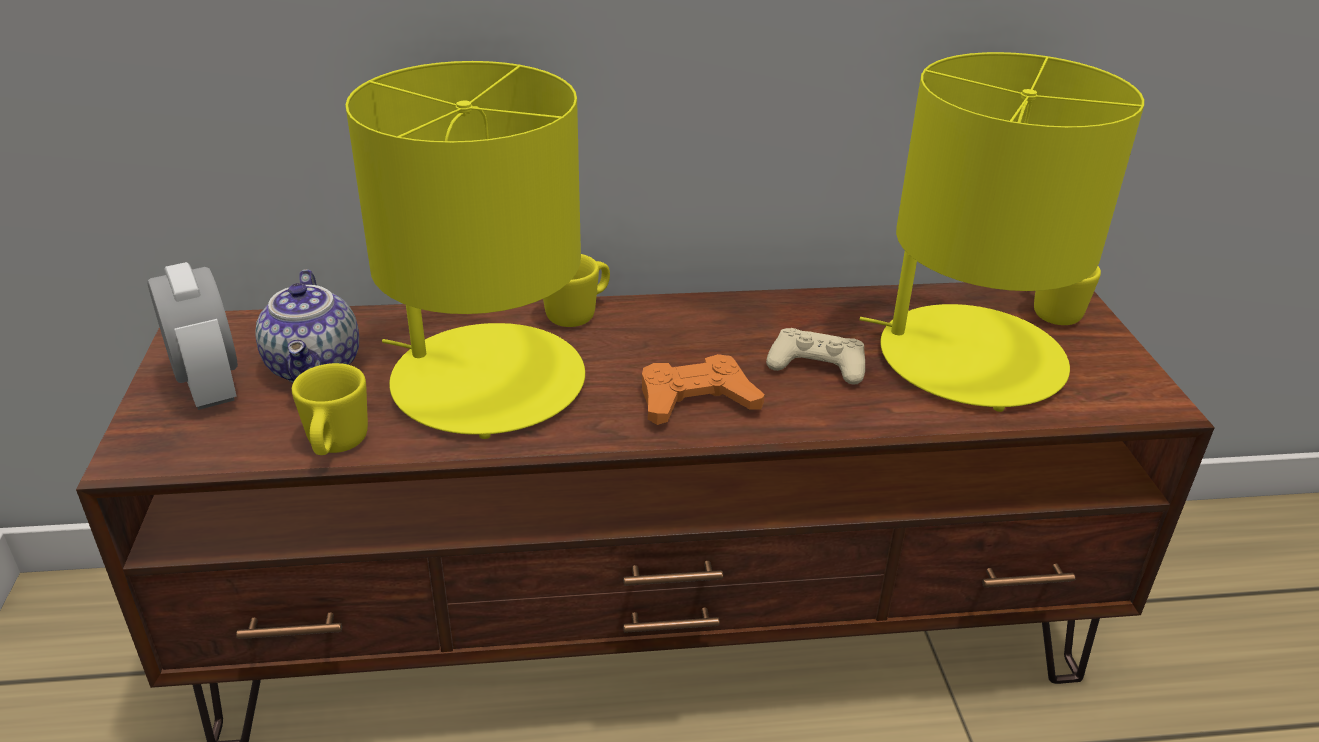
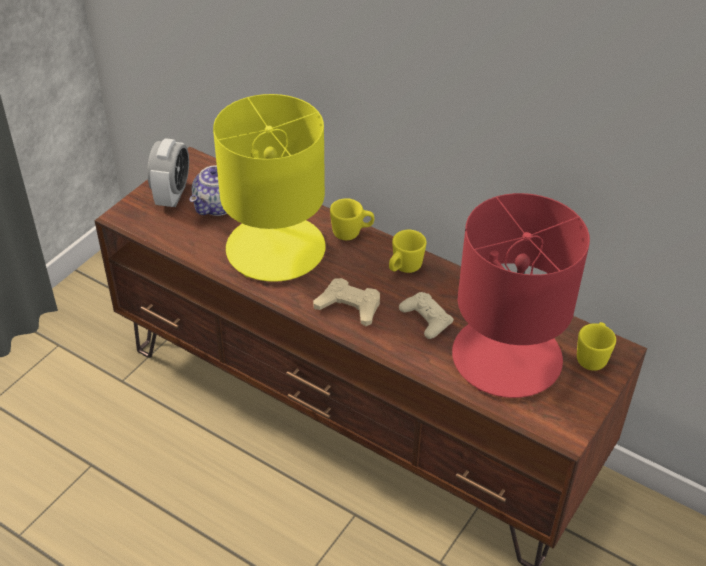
camera: 40 degrees right, 10 degrees up
(335, 447) = (190, 249): yellow mug -> yellow mug (404, 268)
(696, 400) = (349, 306): orange game controller -> beige game controller
(968, 358) = (505, 356): yellow table lamp -> red table lamp

